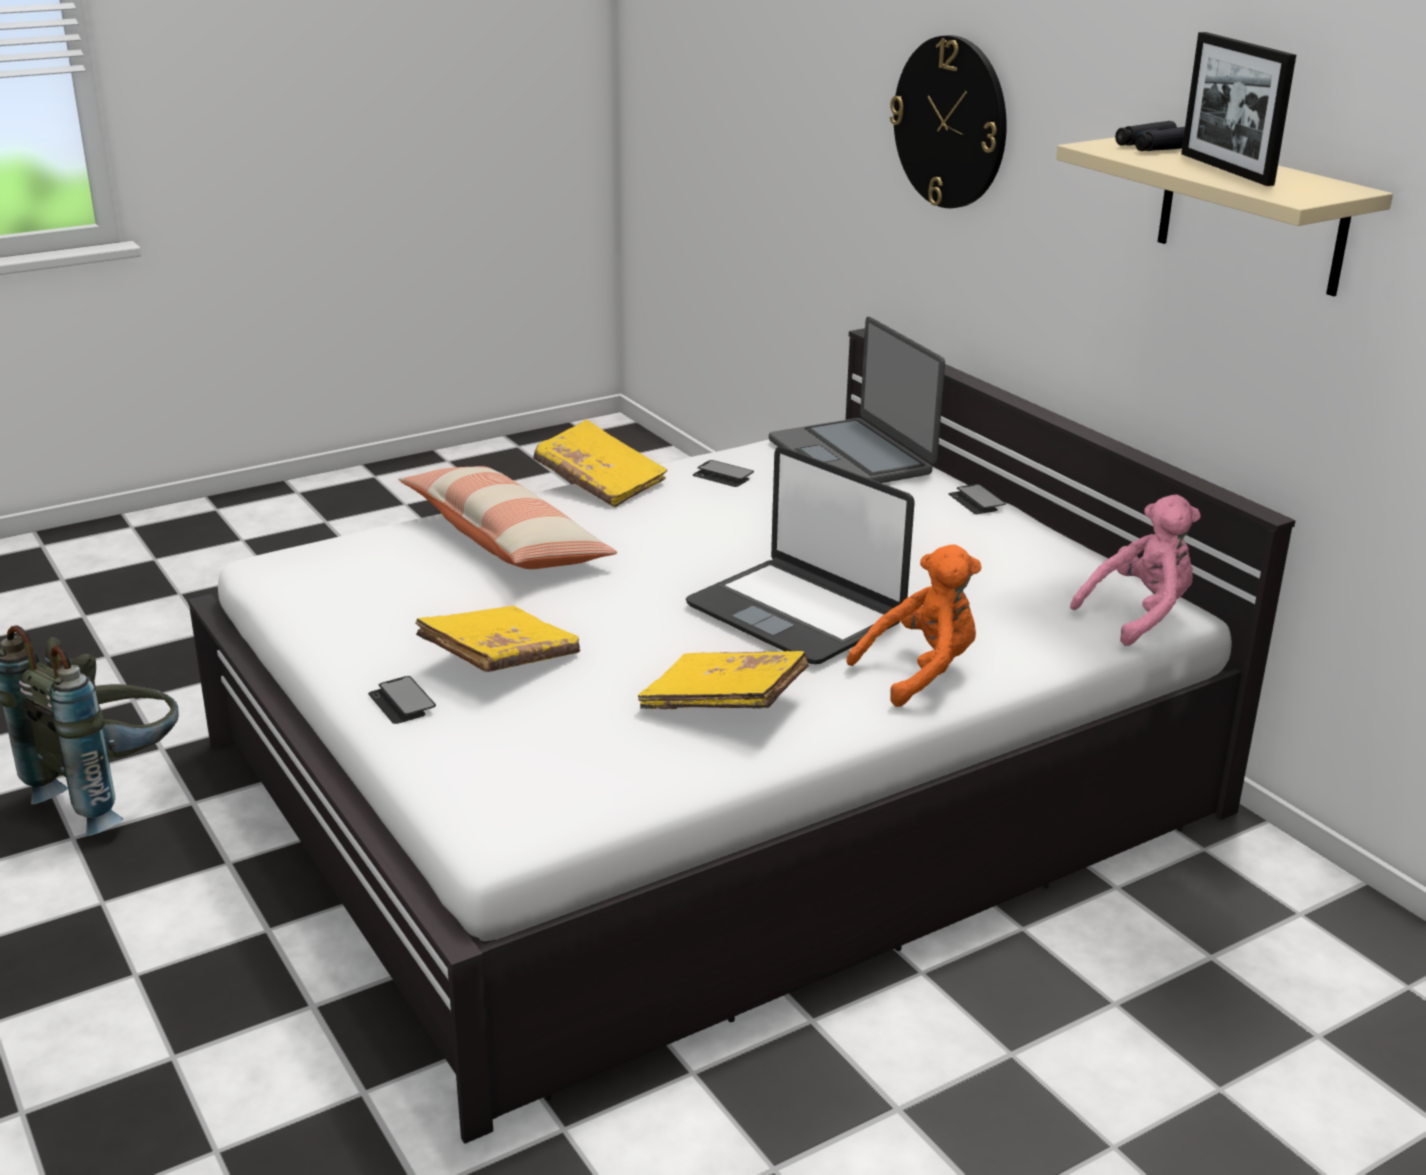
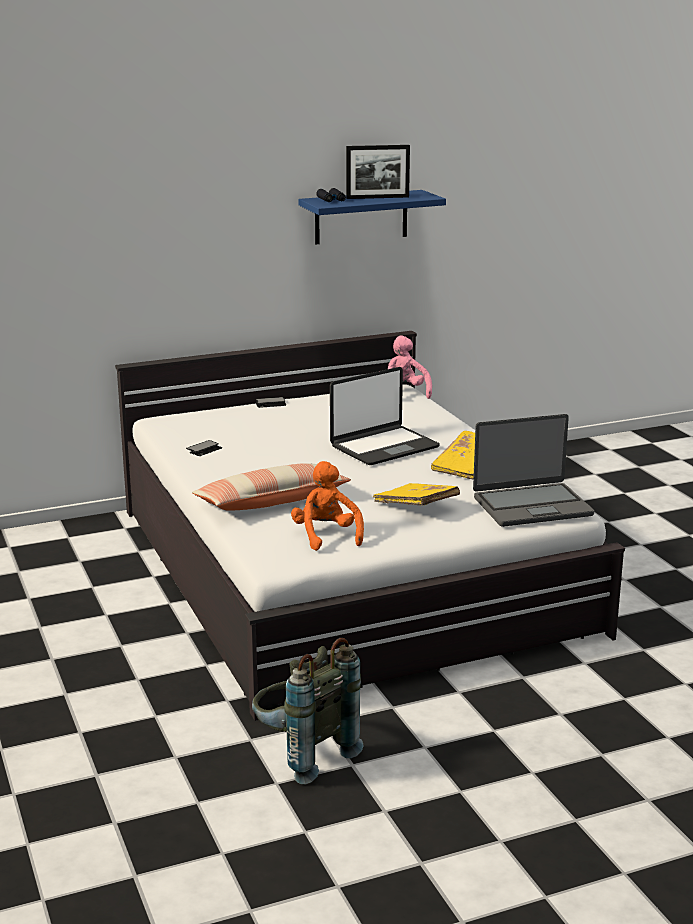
camera: 80 degrees left, 5 degrees down
(402, 702) = (456, 528): phone -> none
(600, 482) = (197, 477): yellow book -> none
(852, 457) = (195, 420): laptop -> laptop (531, 506)
(921, 672) = (445, 432): orange plush toy -> orange plush toy (326, 536)
(950, 122) = (162, 228): wall clock -> none
(1251, 214) = (361, 217): beige shelf -> blue shelf

